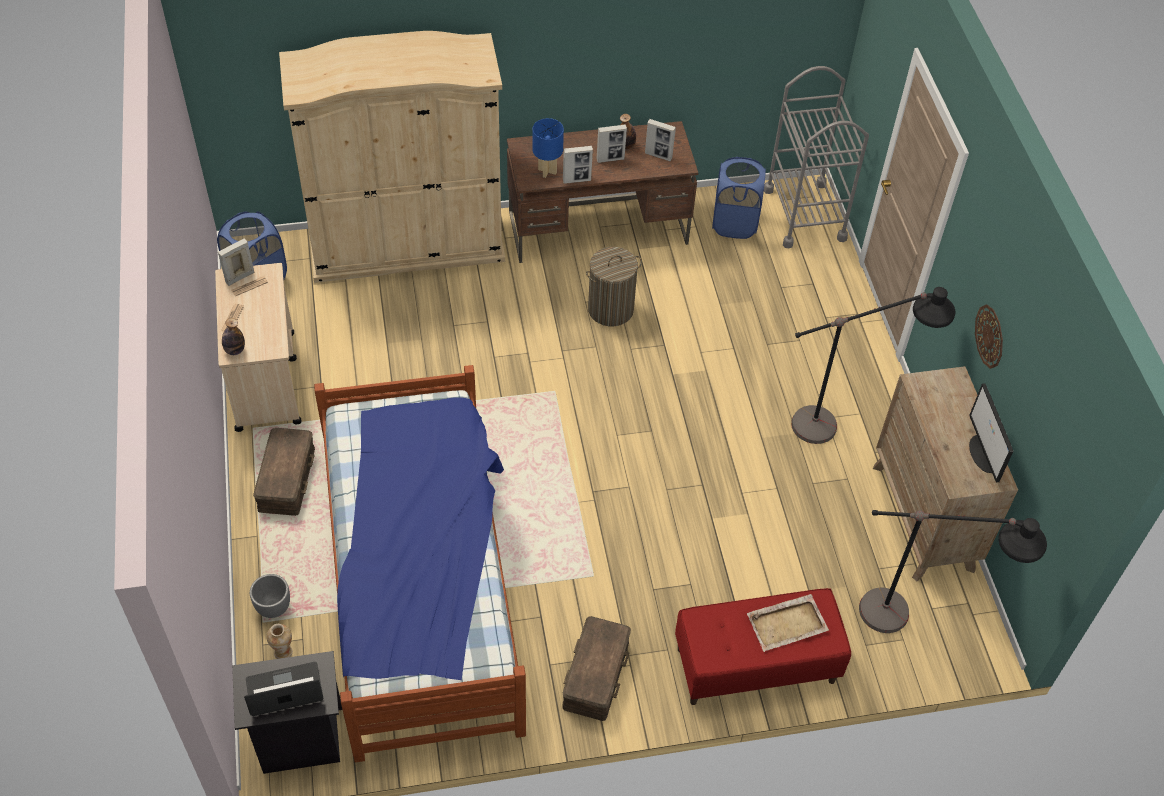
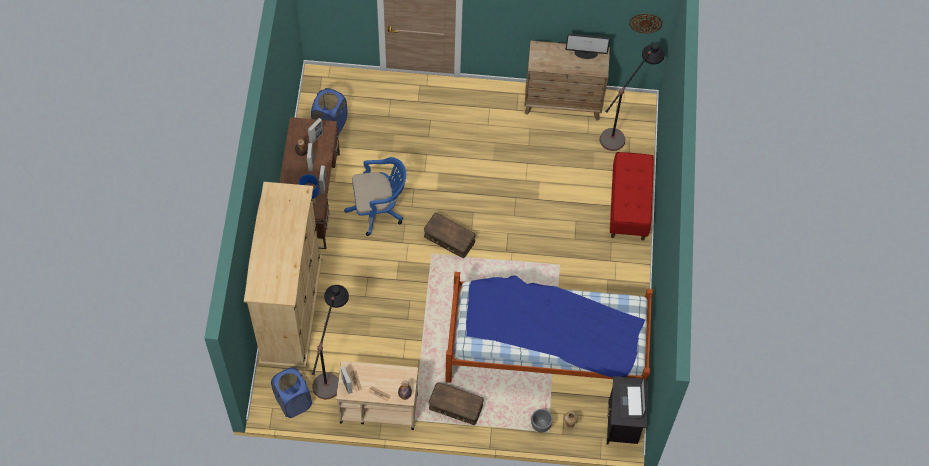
camera: 75 degrees left, 10 degrees up
(595, 674) = (617, 278): brown storage box -> brown storage box (449, 239)
(610, 309) = (378, 209): laundry basket -> blue office chair
(787, 624) = (632, 176): beige tray -> none
(804, 214) = (335, 85): grey cart -> none
(846, 426) = (496, 117): black floor lamp -> black floor lamp (332, 368)
(989, 336) = (539, 20): wall clock -> wall clock (645, 22)

